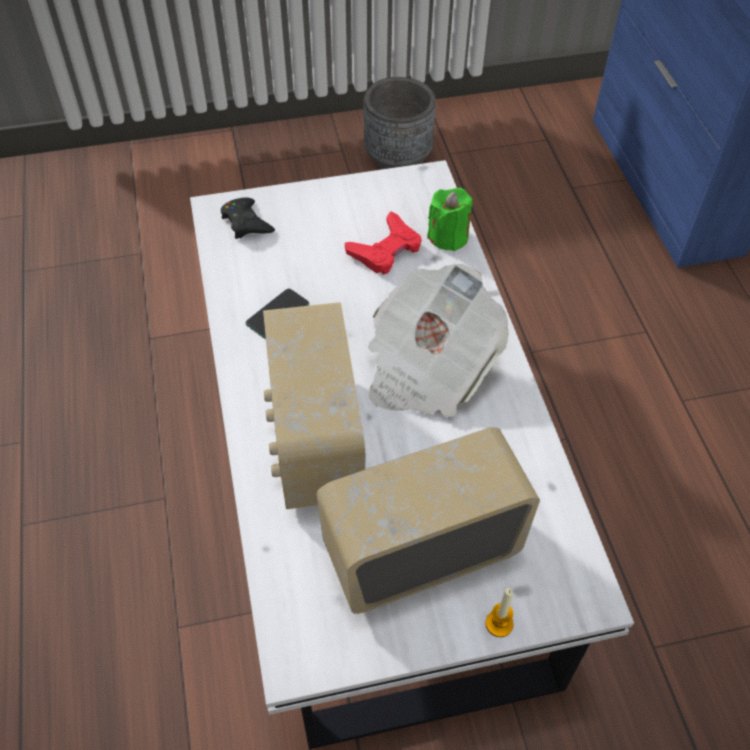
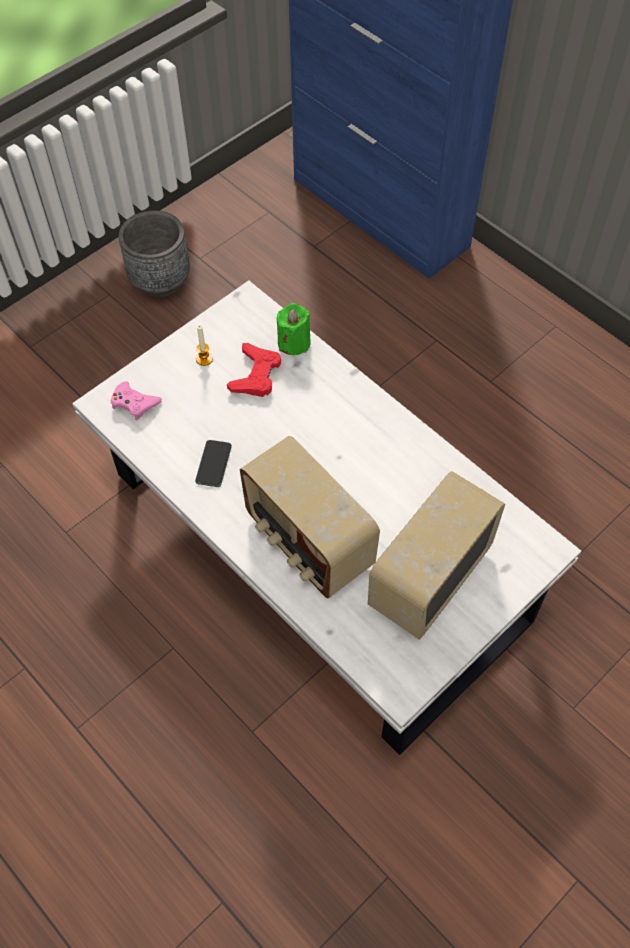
camera: 30 degrees left, 5 degrees up
(246, 223) = (134, 403): black game controller -> pink game controller
(428, 366) = (347, 449): newspaper -> none
(499, 624) = (506, 596): candle -> candle (204, 359)

